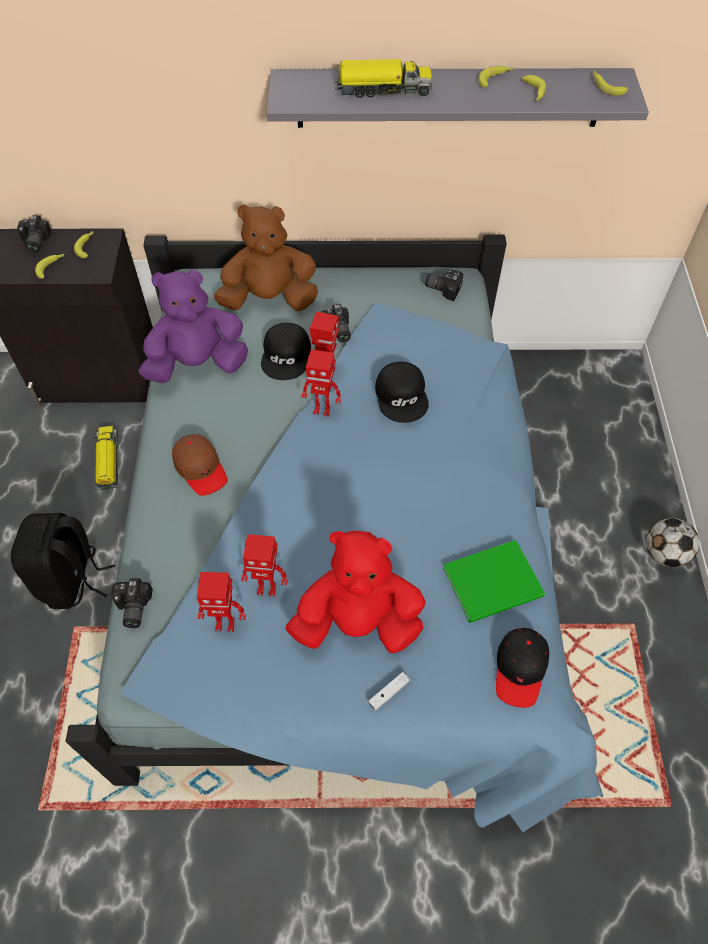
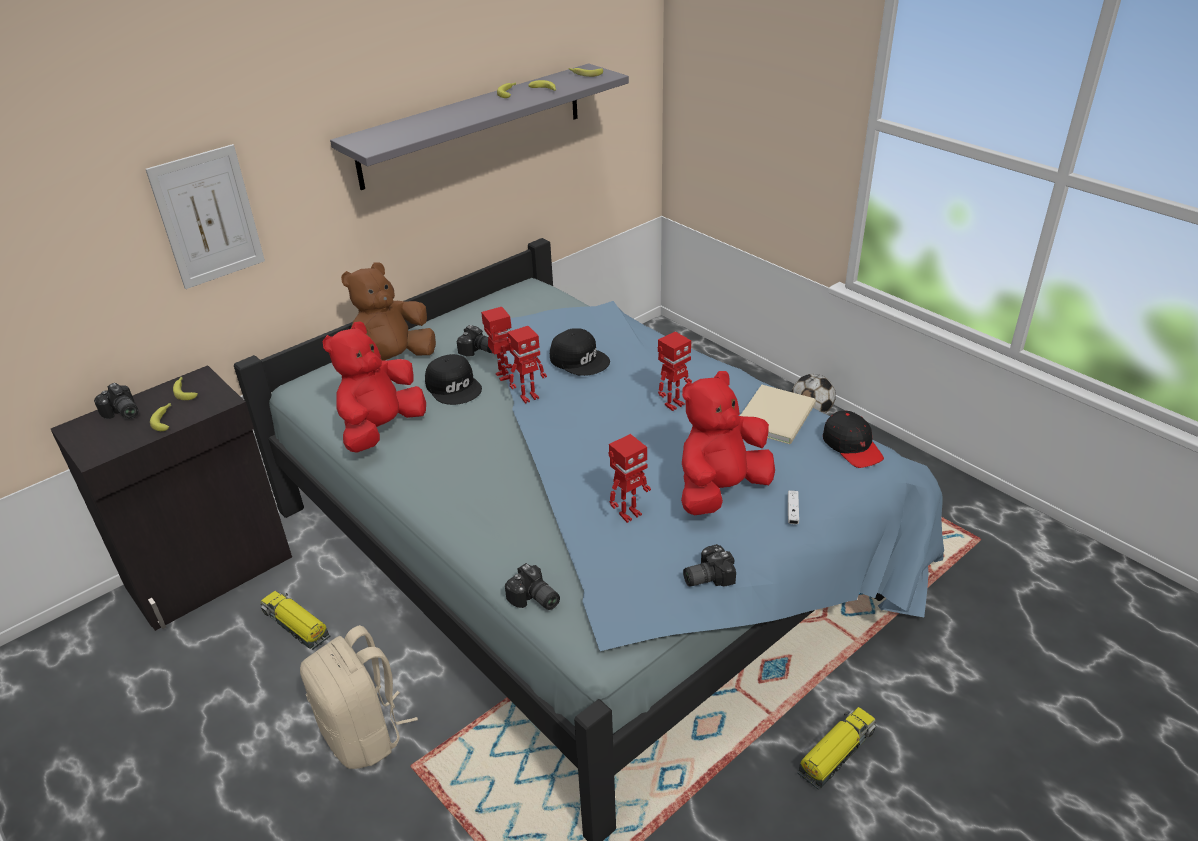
camera: 40 degrees left, 20 degrees down
(72, 579) = (364, 734): black backpack -> beige backpack
(134, 107) = (208, 217): none -> picture
(197, 364) = (381, 429): purple plush toy -> red plush toy
(200, 468) = (473, 485): brown cap -> none
(225, 623) = (626, 553): toy robot -> toy robot (673, 404)
(382, 89) = (437, 121): toy truck -> toy truck (835, 753)
(443, 288) = (525, 294): camera -> camera (706, 576)
(496, 583) = (778, 415): green book -> beige book

